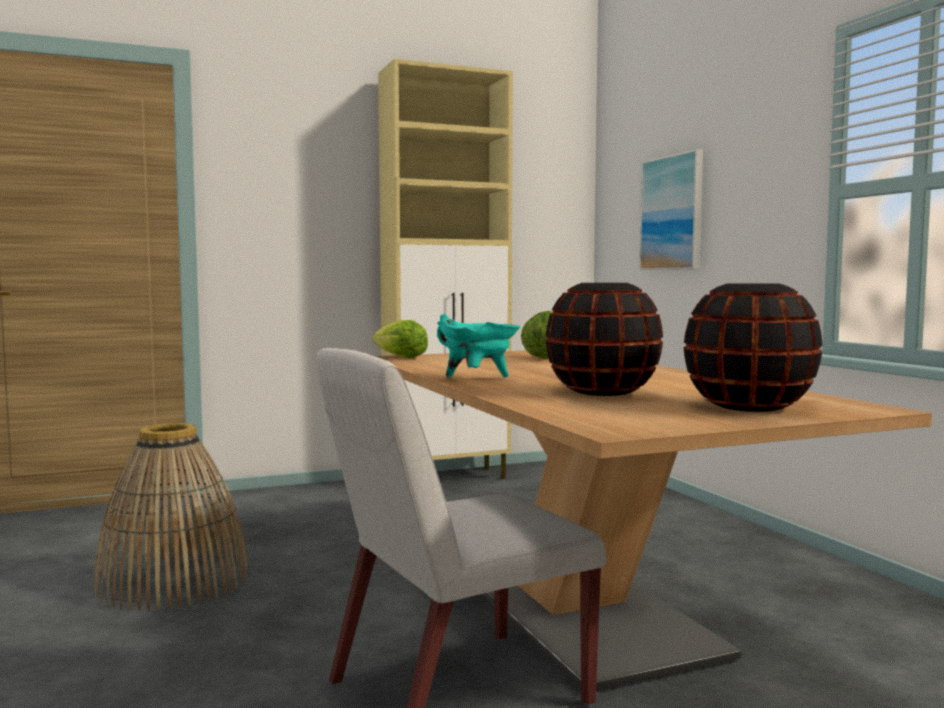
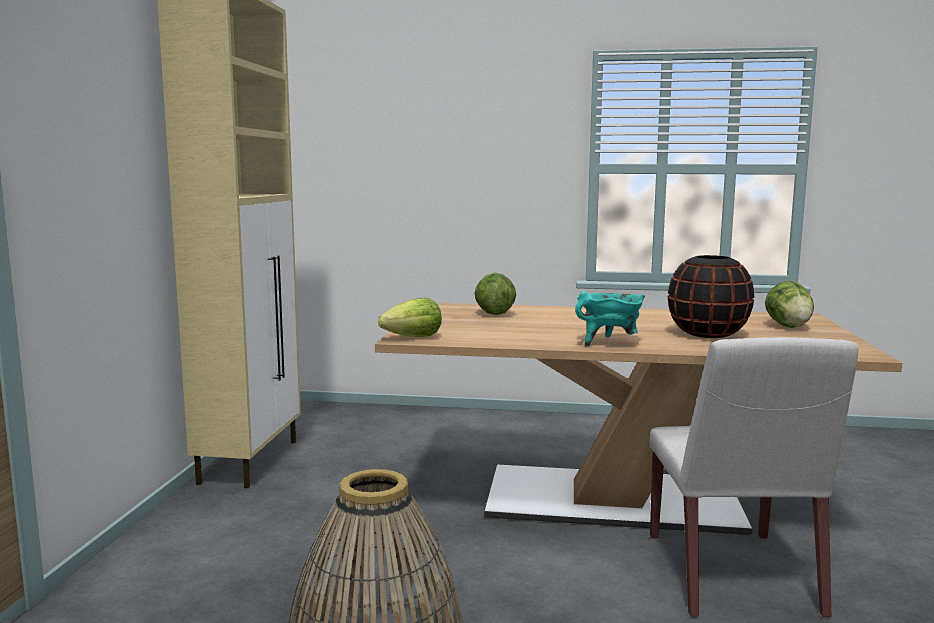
camera: 60 degrees left, 5 degrees up
(672, 213) = (410, 168): picture -> none
(749, 407) = (789, 326): black vase -> lettuce

